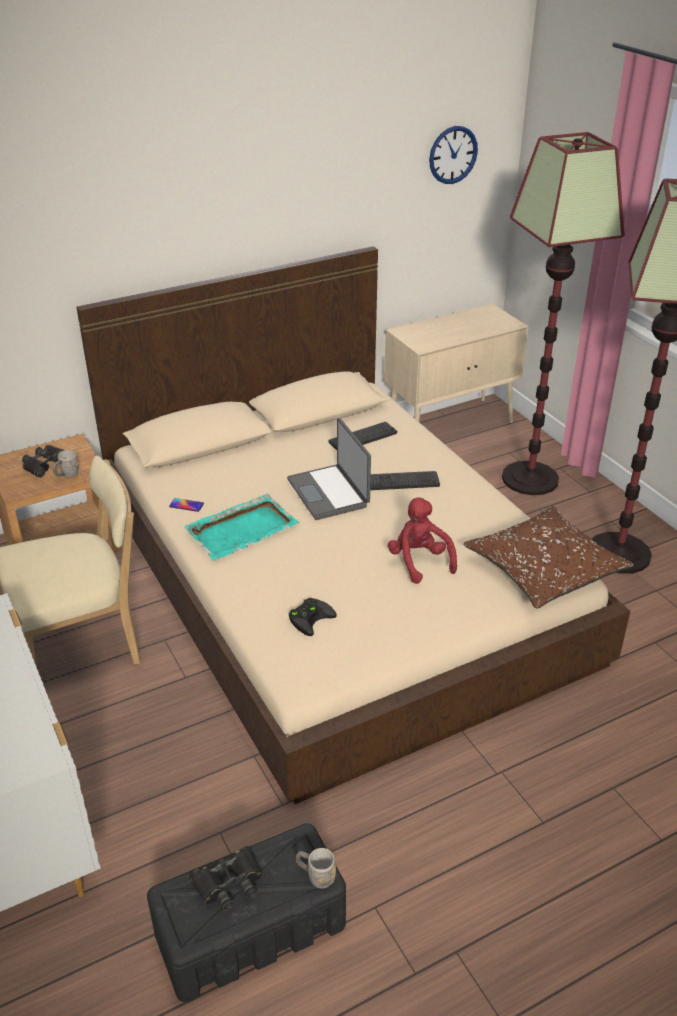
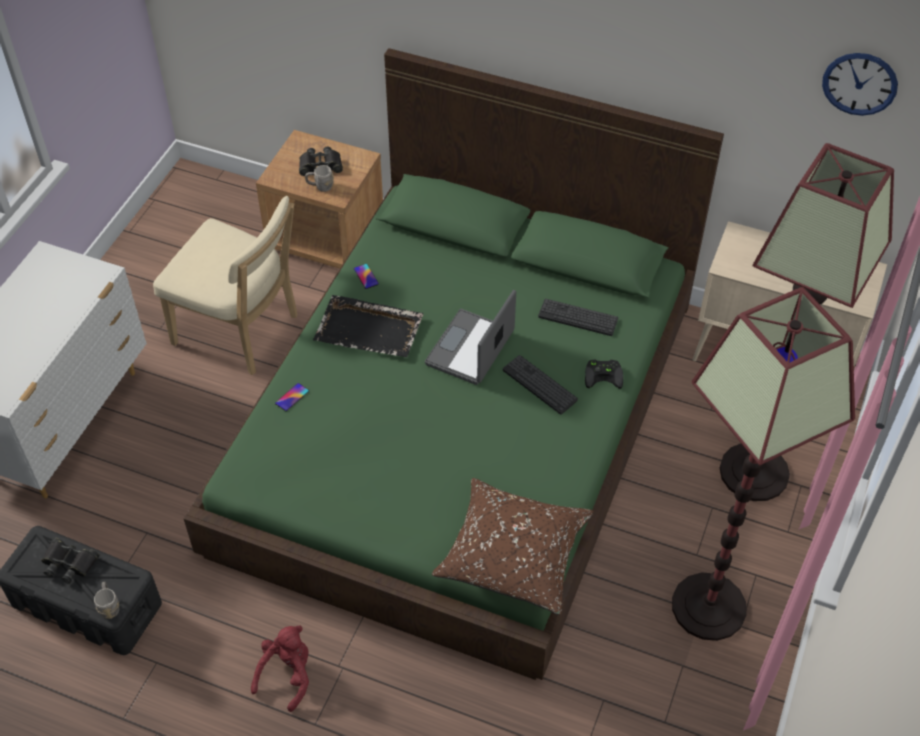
camera: 50 degrees right, 15 degrees up
(243, 529) = (370, 330): turquoise tray -> black tray
(254, 604) = (292, 397): none -> phone
(310, 617) = (305, 439): black game controller -> black game controller (604, 375)
(338, 577) = (461, 423): beige bed -> green bed
(419, 561) = (440, 464): red plush toy -> red plush toy (287, 674)

